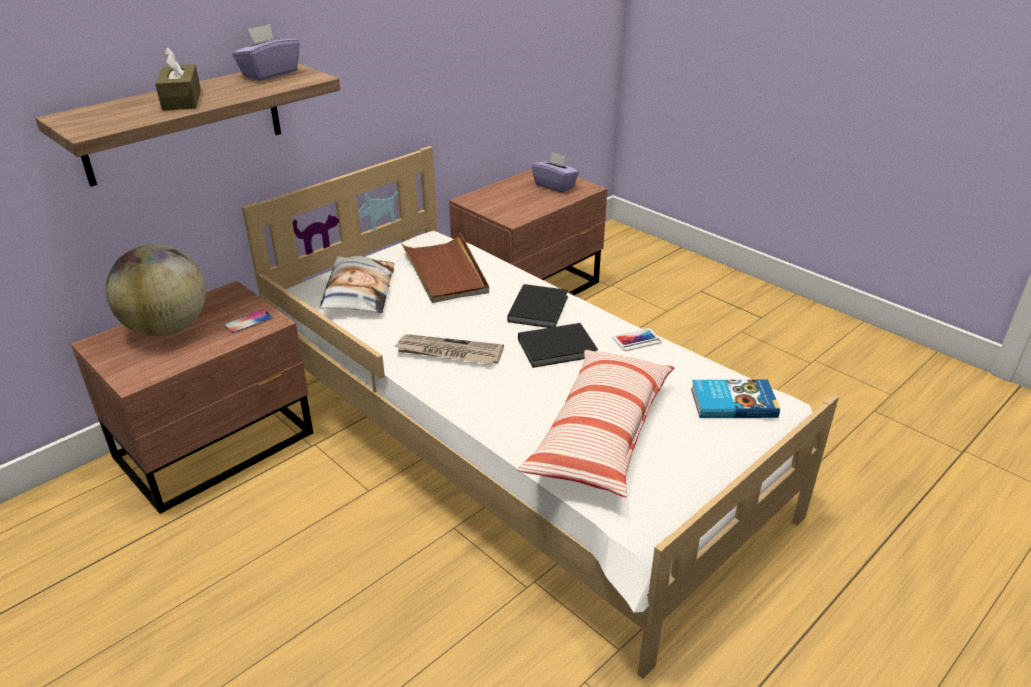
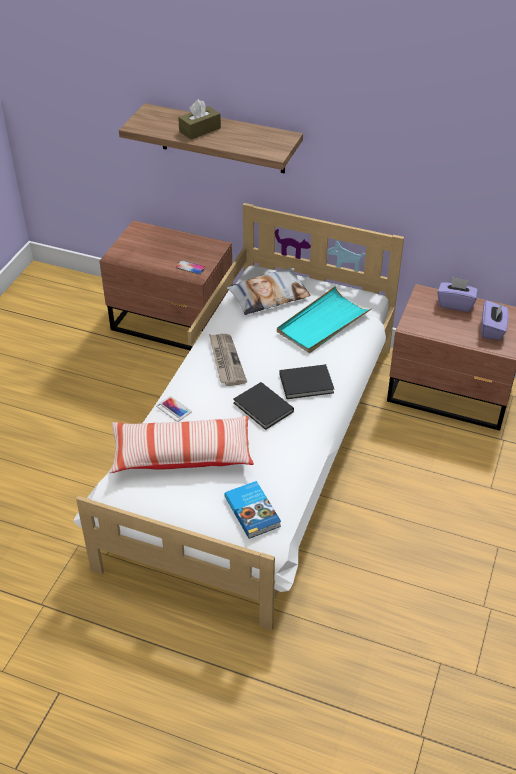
camera: 65 degrees right, 10 degrees up
(167, 328) = (165, 243): globe -> none
(269, 74) = (268, 136): purple tissue box -> purple tissue box (455, 304)
(445, 272) = (323, 323): brown tray -> turquoise tray
(637, 340) = (299, 444): phone -> phone (174, 409)

